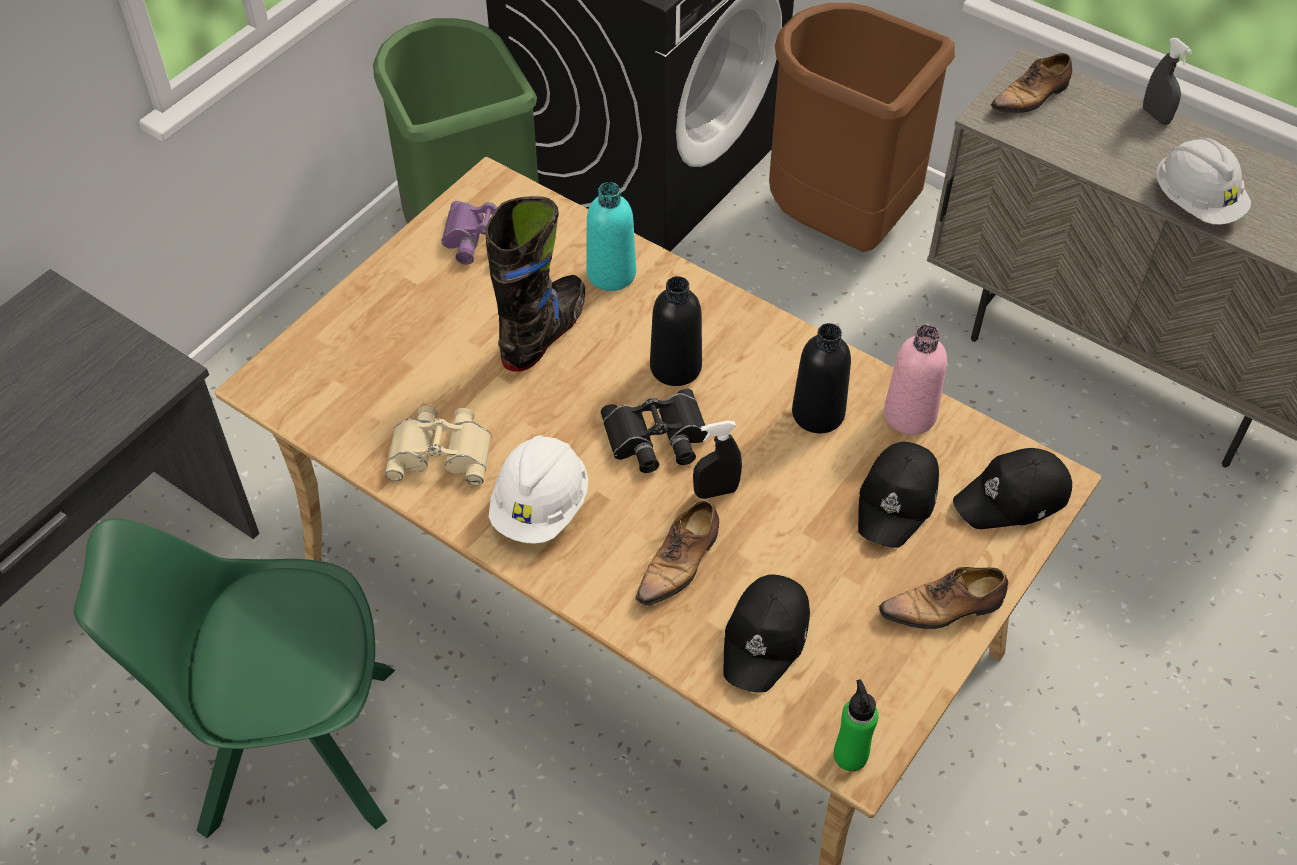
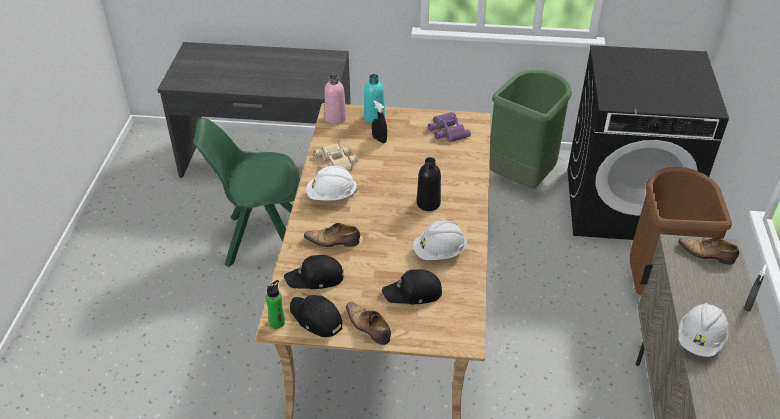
camera: 60 degrees right, 10 degrees down
(291, 748) = (261, 239): green chair -> green chair turned 60 degrees counterclockwise
(544, 332) = (414, 163): black boot -> none
(611, 274) = (460, 168): turquoise bottle -> turquoise bottle (374, 118)
(656, 438) = (388, 212): black binoculars -> none
(716, 491) = (375, 238): black spray bottle -> black spray bottle (379, 139)
(818, 413) = (439, 252): black bottle -> white hard hat
(910, 415) = (463, 281): pink bottle -> pink bottle (335, 118)
(1013, 498) = (444, 330): black cap -> black cap (316, 319)

